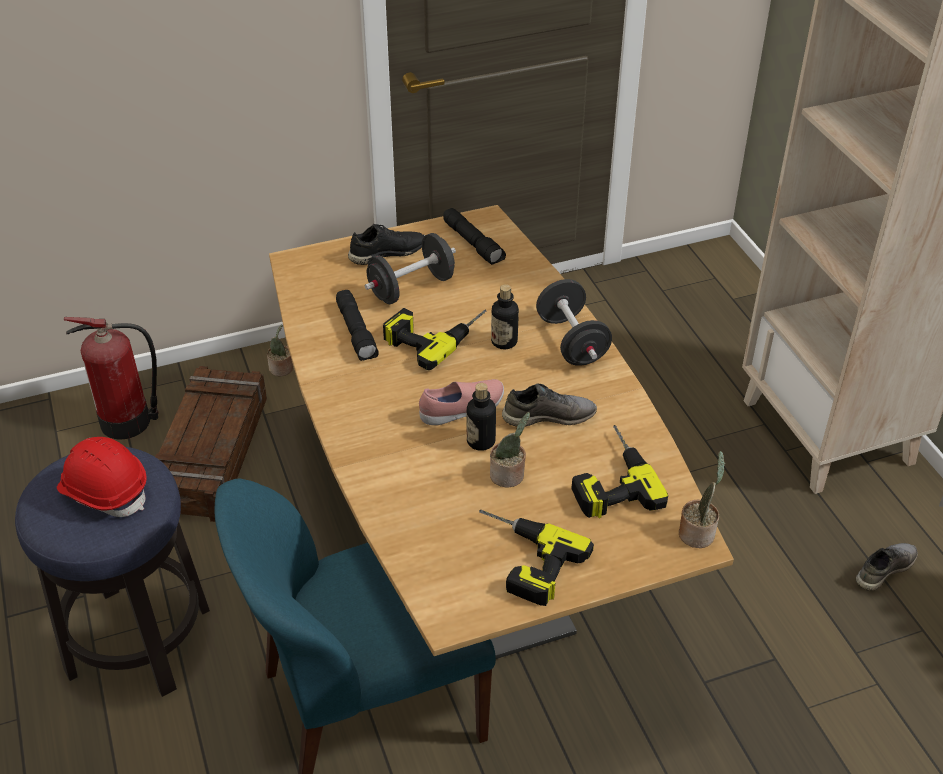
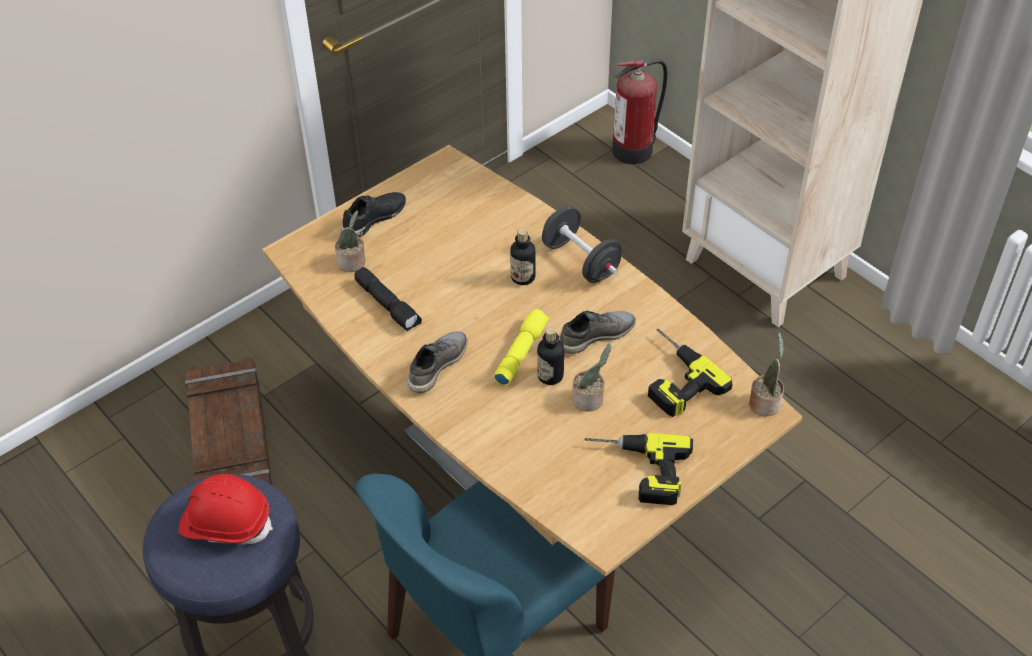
camera: 20 degrees left, 5 degrees up
(129, 421) = (133, 441): fire extinguisher -> fire extinguisher (634, 149)
(281, 369) = (258, 347): potted plant -> potted plant (353, 263)
(411, 287) = (414, 247): black dumbbell -> none
(434, 333) = (458, 286): power drill -> none
(462, 411) = (520, 352): pink shoe -> yellow flashlight
(474, 243) = (448, 189): black flashlight -> none
(884, 569) = (858, 376): grey shoe -> grey shoe (436, 365)

